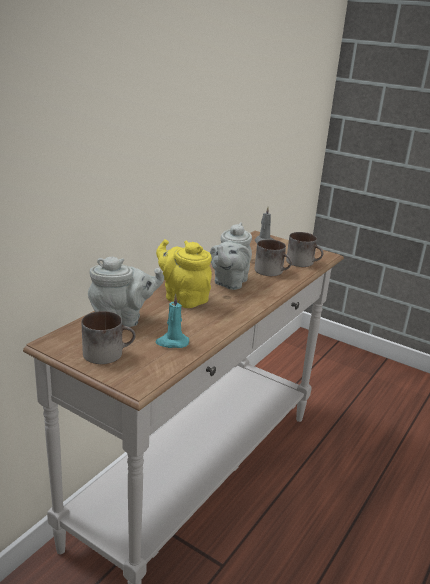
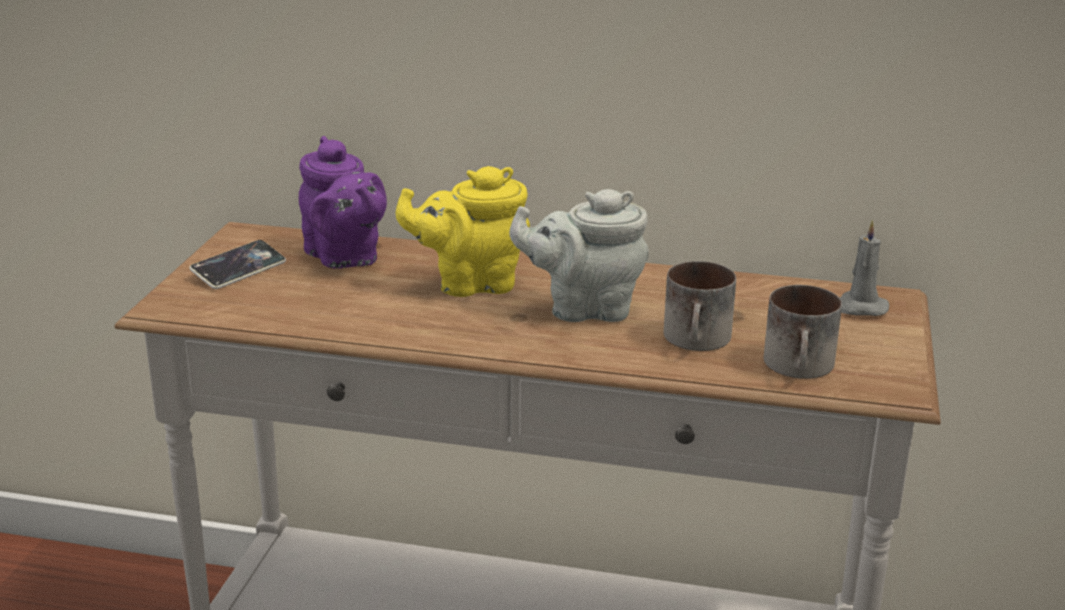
camera: 70 degrees right, 0 degrees up
(108, 352) = (239, 270): mug -> phone
(122, 320) = (344, 258): grey teapot -> purple teapot
(172, 342) = (302, 304): turquoise candle -> none
(183, 298) = (471, 283): yellow teapot -> yellow teapot turned 120 degrees counterclockwise

